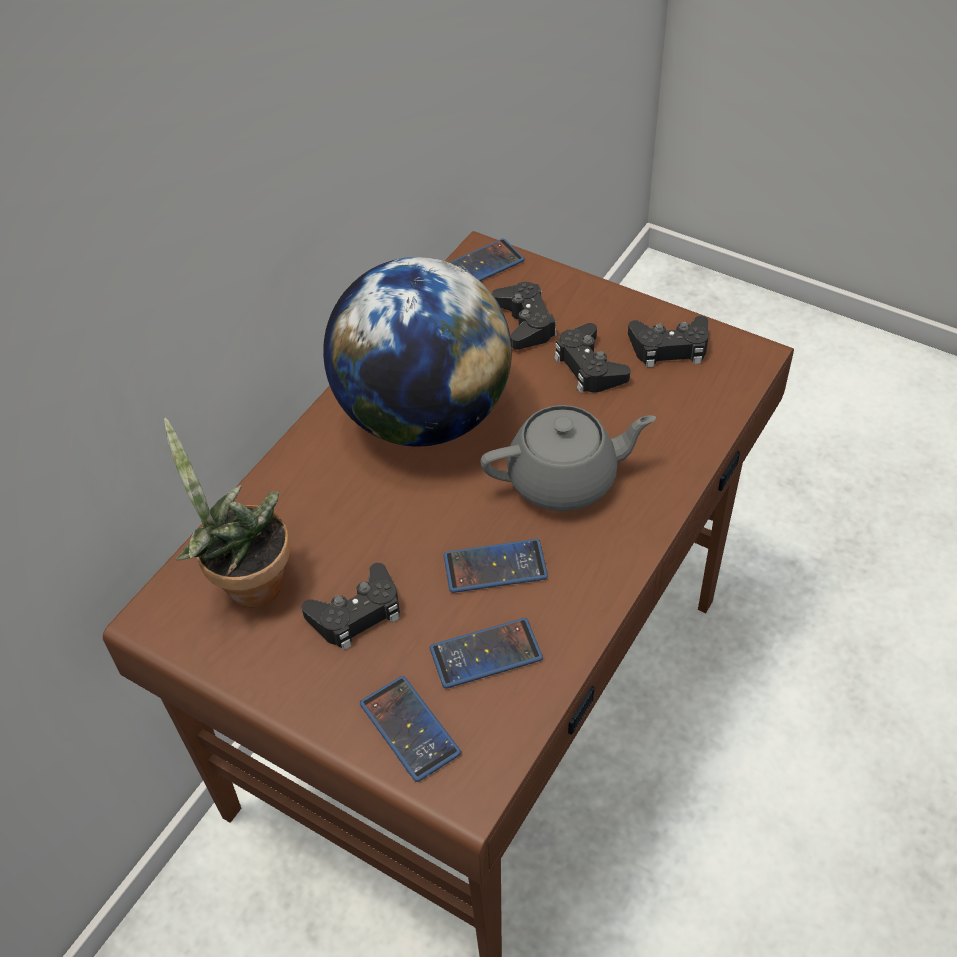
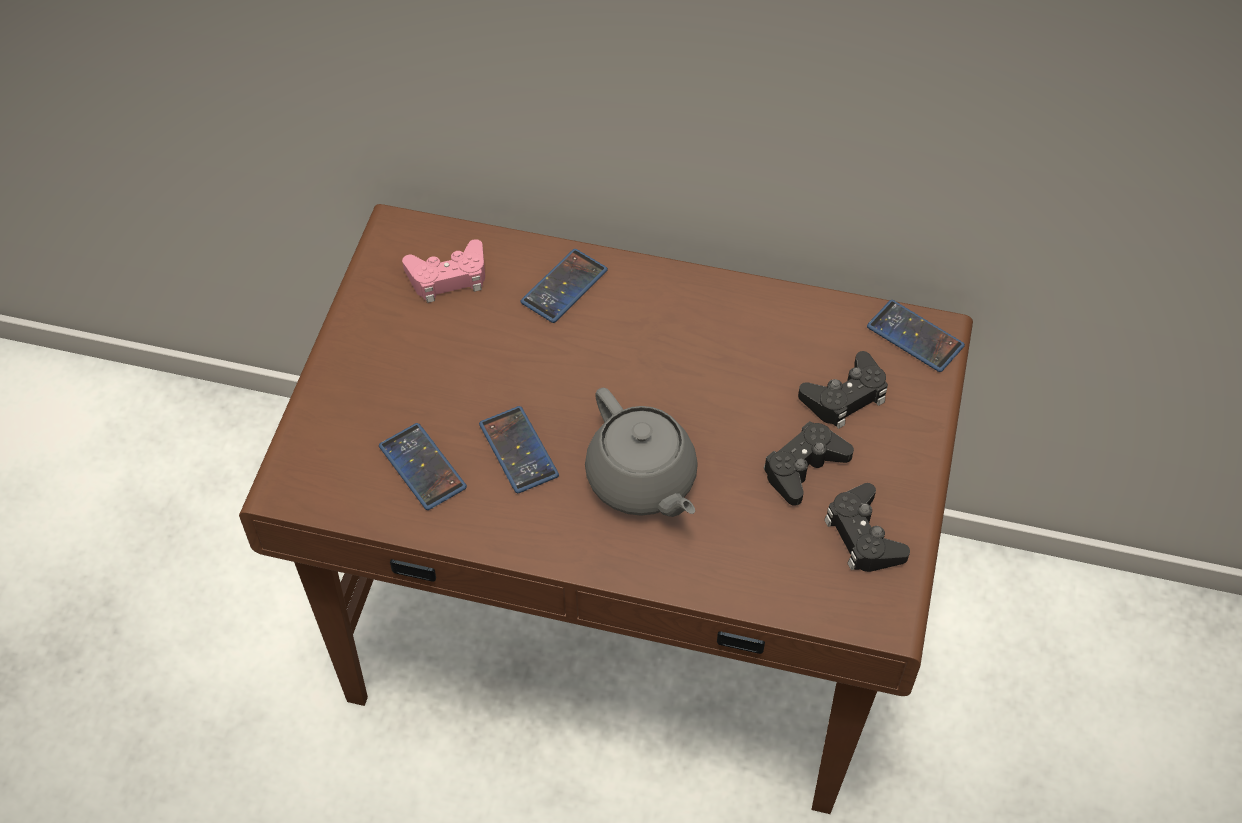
camera: 70 degrees right, 5 degrees up
(246, 582) = (448, 277): potted plant -> pink game controller
(357, 613) = (438, 363): black game controller -> none
(409, 728) = (335, 432): phone -> phone (564, 286)
(424, 416) = (681, 346): globe -> none

